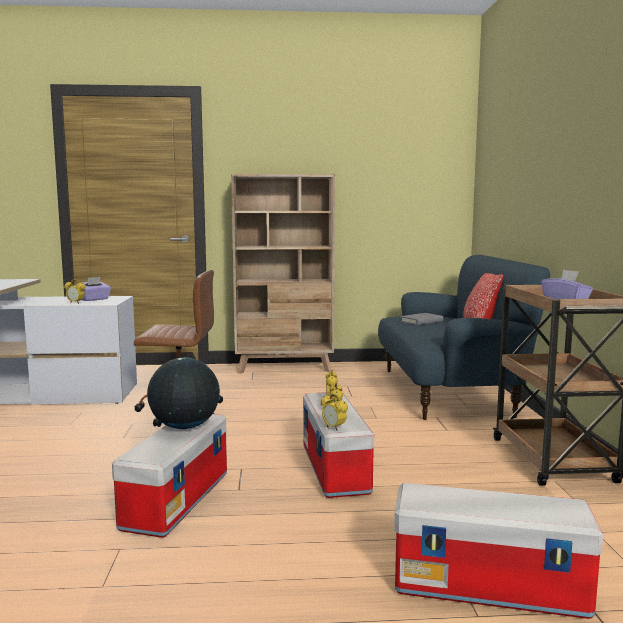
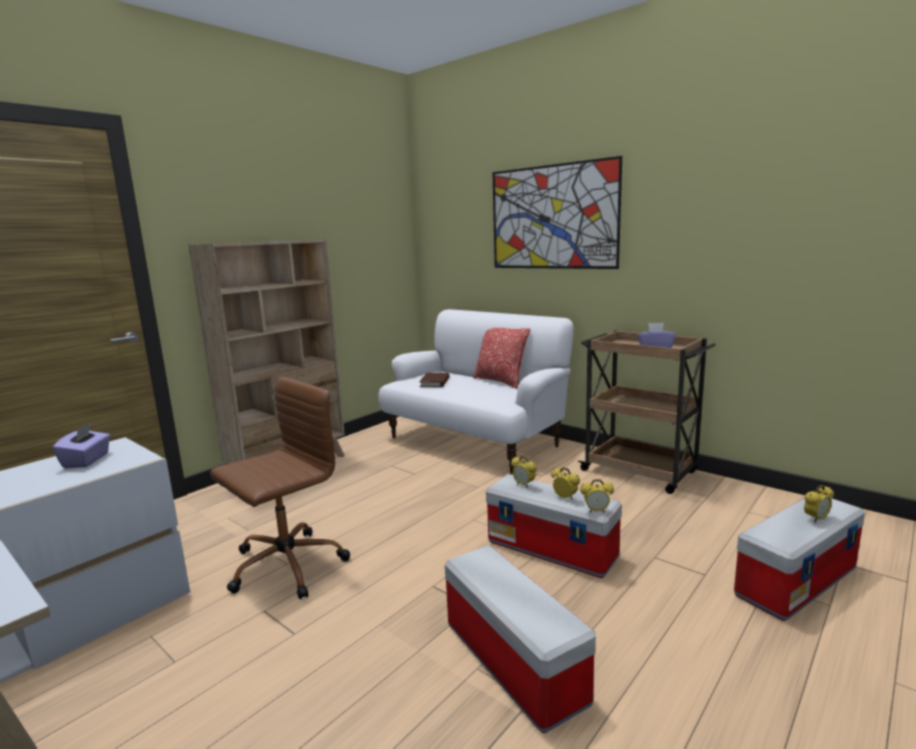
camera: 45 degrees left, 5 degrees up
(75, 303) = (80, 476): alarm clock -> alarm clock (816, 519)
(184, 427) = (497, 577): globe -> none
(421, 321) = (435, 382): grey book -> brown book
(448, 391) = (474, 441): blue sofa -> white sofa
(547, 150) = (552, 217): none -> picture

